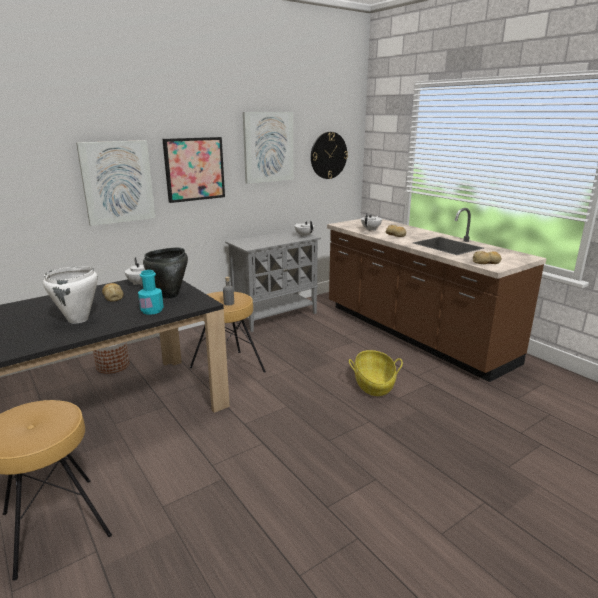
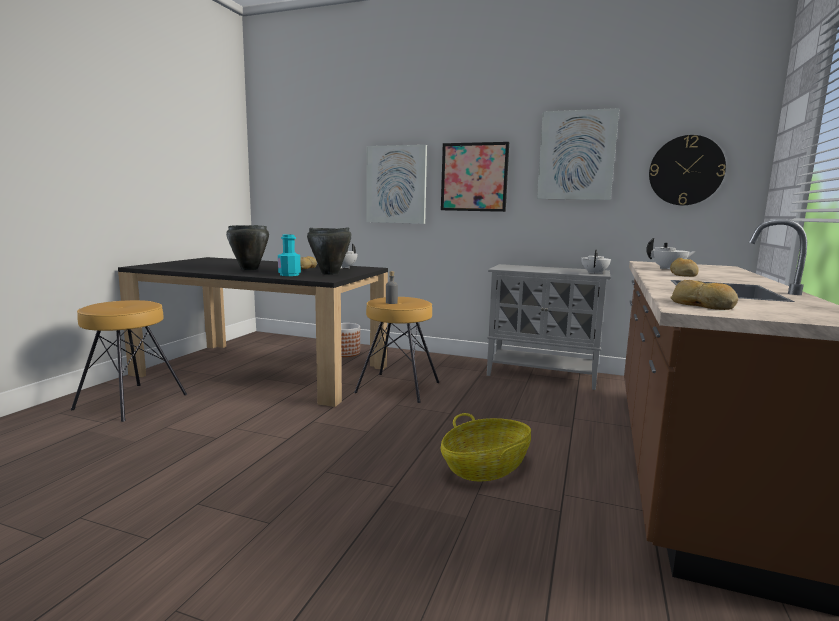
camera: 55 degrees right, 10 degrees down
(78, 319) = (249, 269): white cooking pot -> black cooking pot

